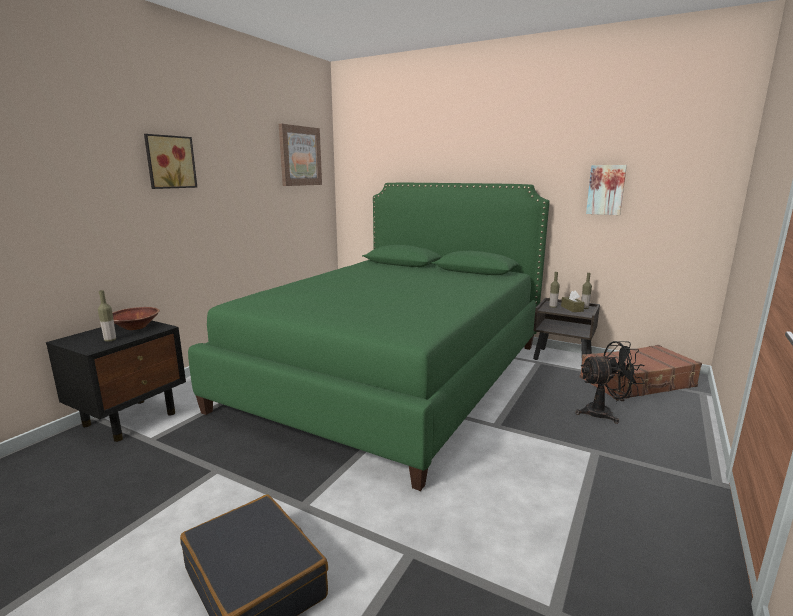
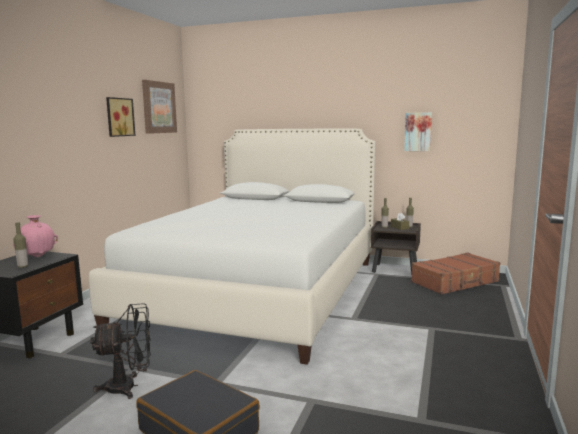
camera: 10 degrees left, 5 degrees down
(135, 327) = (38, 257): brown bowl -> pink vase
(169, 162) = (58, 113): picture -> picture (119, 117)
(393, 374) = (259, 291): green bed -> white bed
(604, 413) = (434, 304): black fan -> black fan (129, 387)

